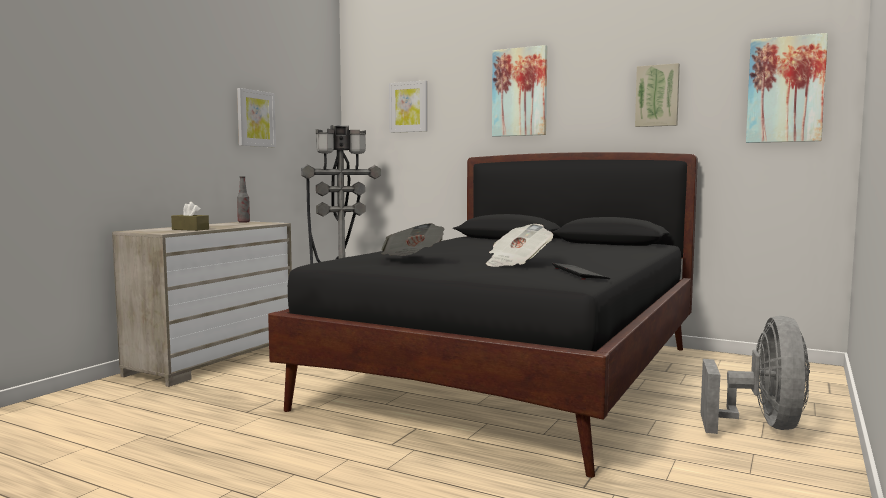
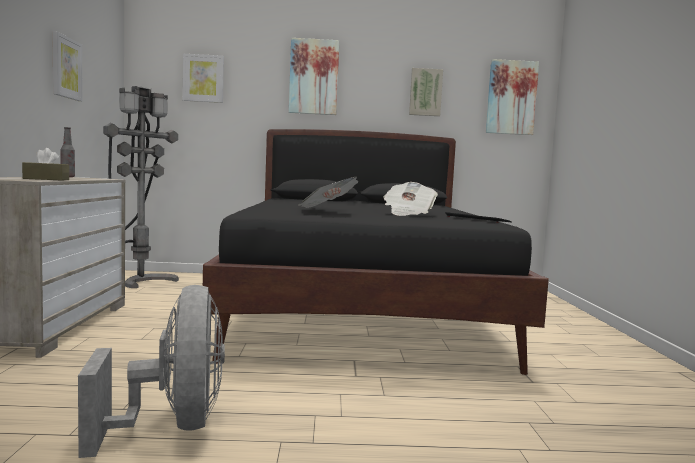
camera: 30 degrees left, 0 degrees up
(762, 426) = (559, 326): grey fan -> grey fan (173, 426)

